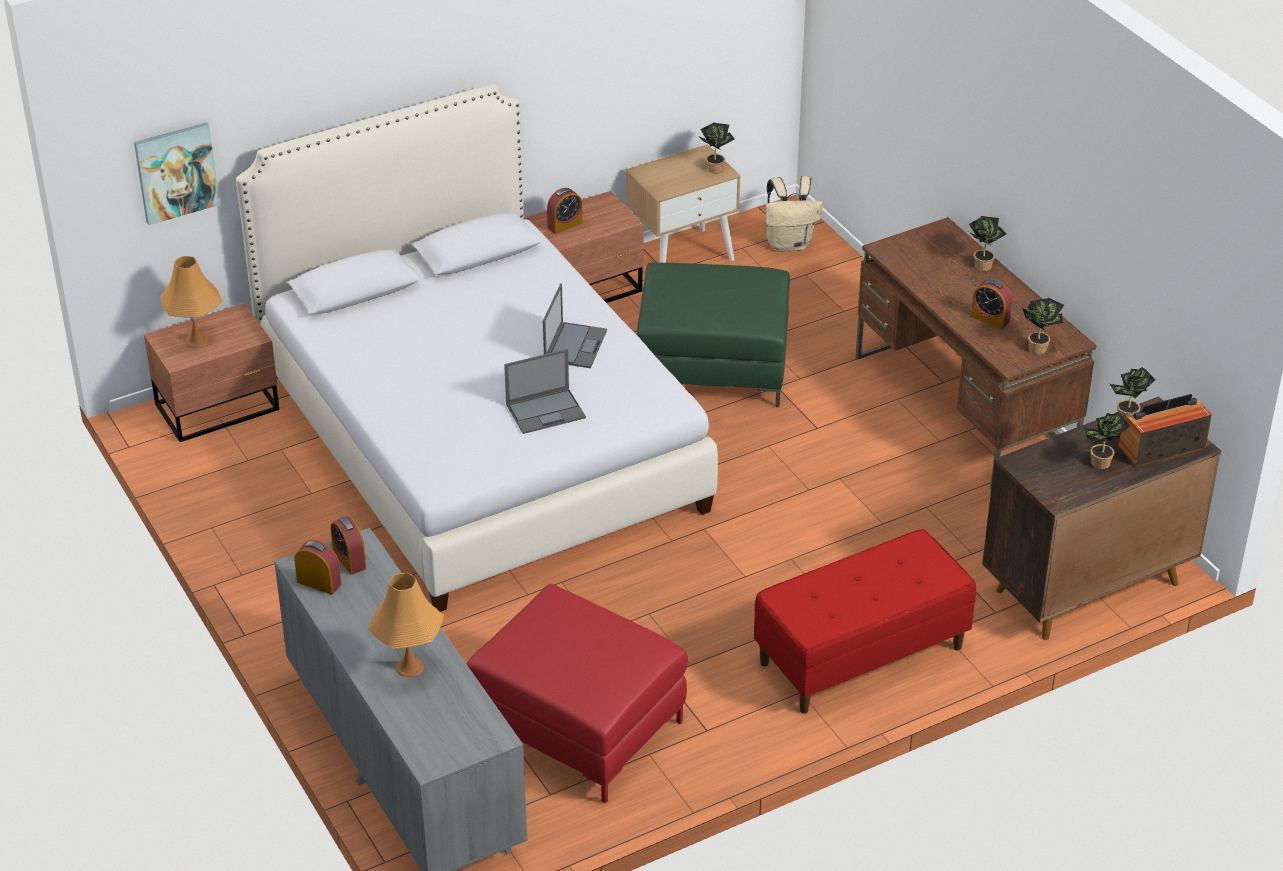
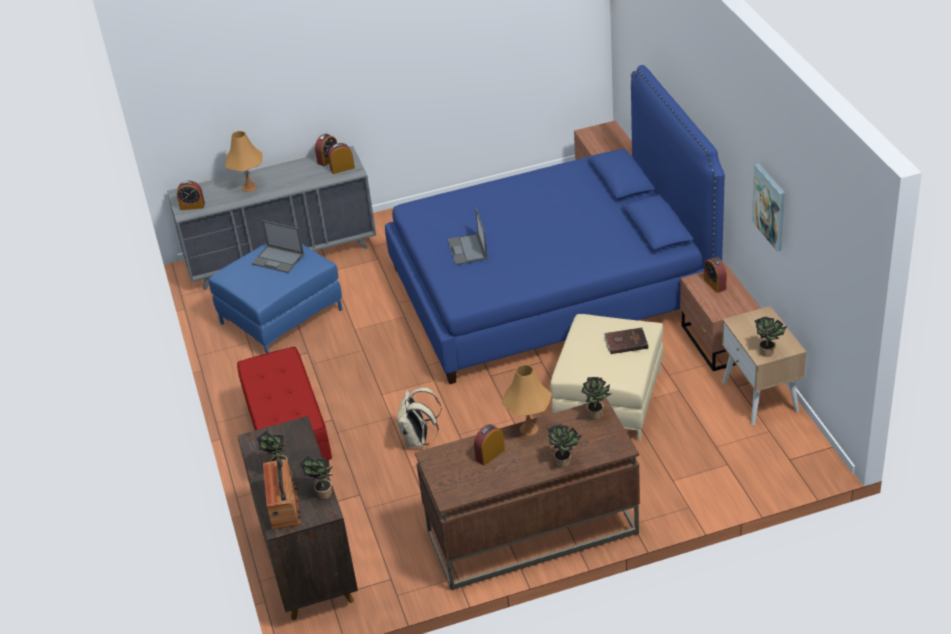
camera: 105 degrees right, 0 degrees up
(176, 172) = (633, 44): picture -> picture (770, 206)
(197, 341) = (603, 138): orange table lamp -> orange table lamp (528, 429)
(472, 732) = (192, 206): none -> alarm clock
(479, 440) = (551, 288): white bed -> blue bed
(575, 345) = (535, 264): laptop -> laptop (278, 259)
(577, 727) = (281, 316): red ottoman -> blue ottoman
(702, 279) = (625, 342): none -> brown book
(712, 368) = (608, 400): green ottoman -> beige ottoman
(789, 244) = (773, 459): beige backpack -> beige backpack (419, 440)
(1038, 347) = (446, 476): potted plant -> potted plant (597, 415)

